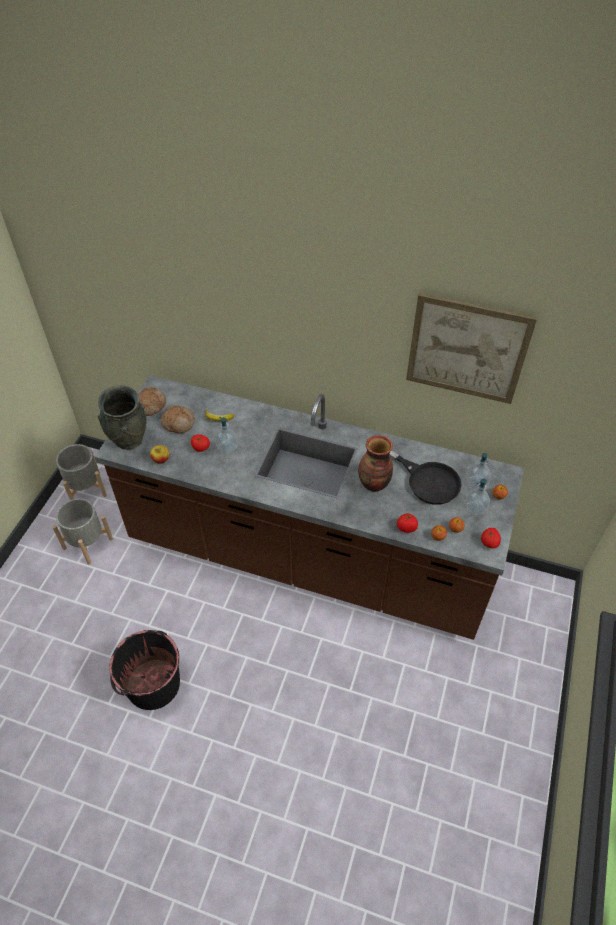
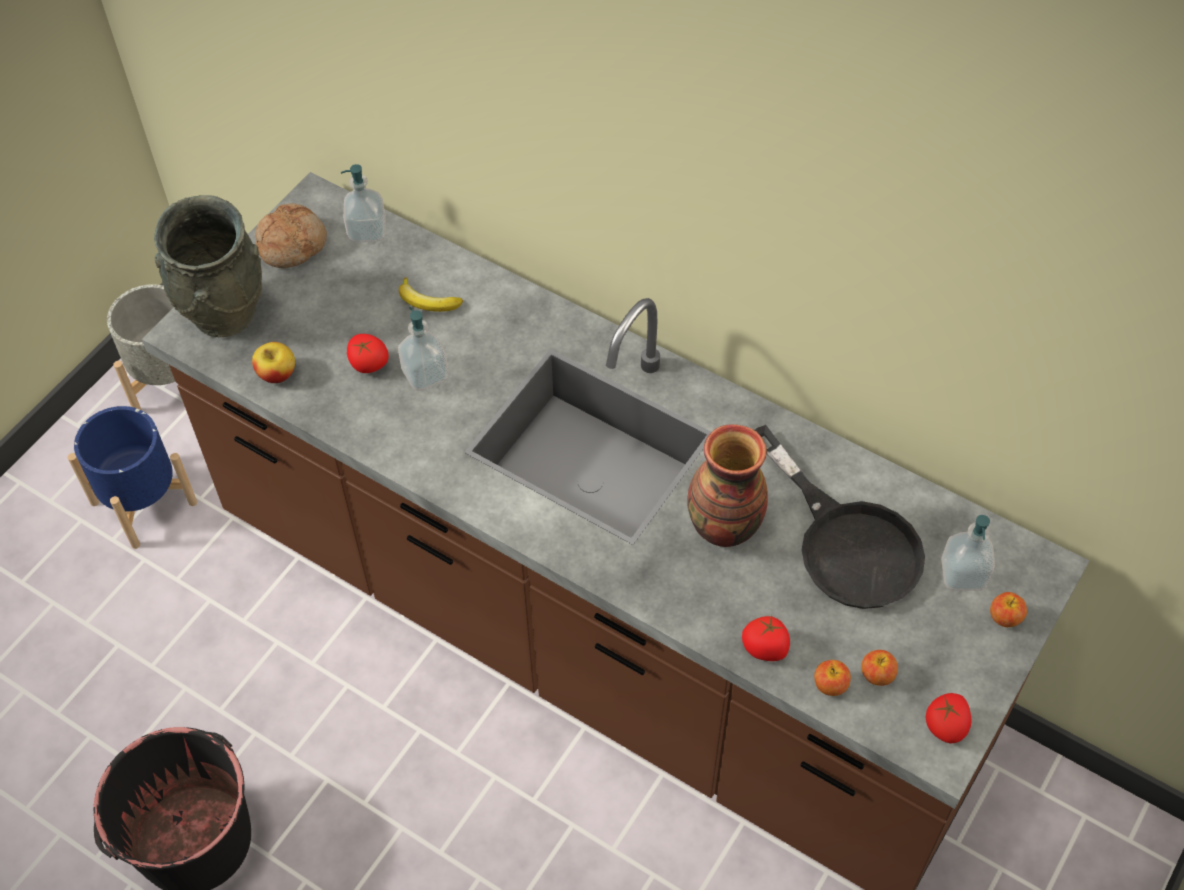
camera: 15 degrees right, 5 degrees up
(87, 543) = (143, 502): grey planter -> blue planter
(178, 423) = (339, 297): bread -> none
(467, 349) = (978, 270): picture -> none
(475, 508) = (940, 635): soap dispenser -> soap dispenser (367, 230)

